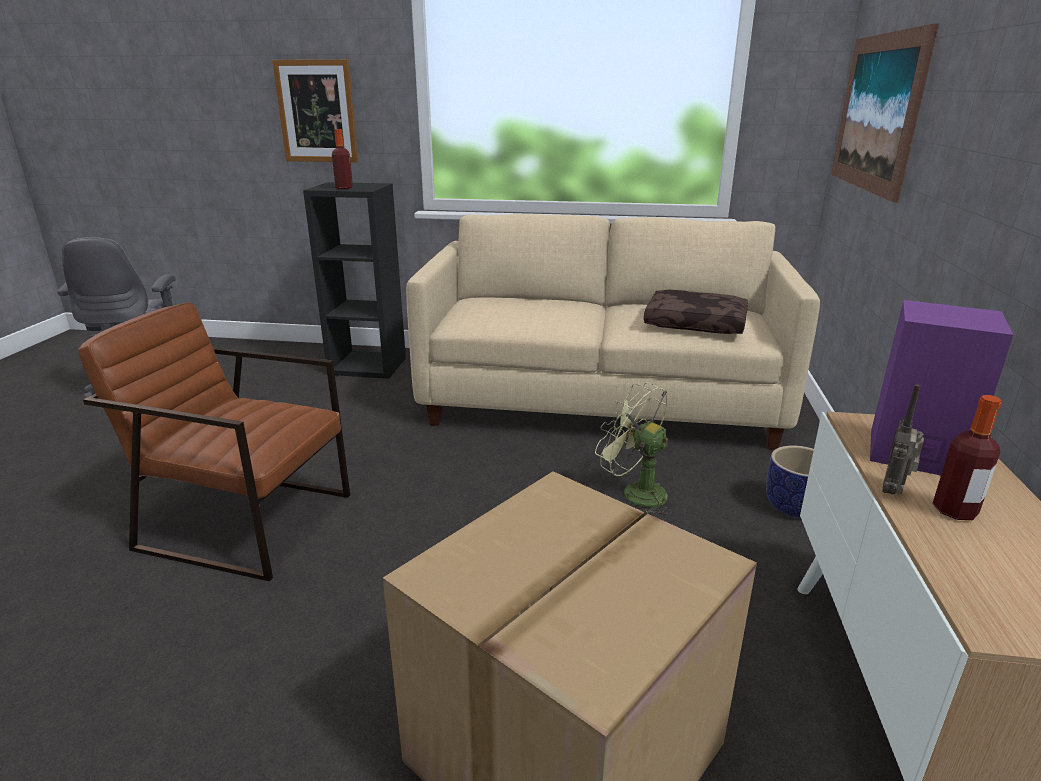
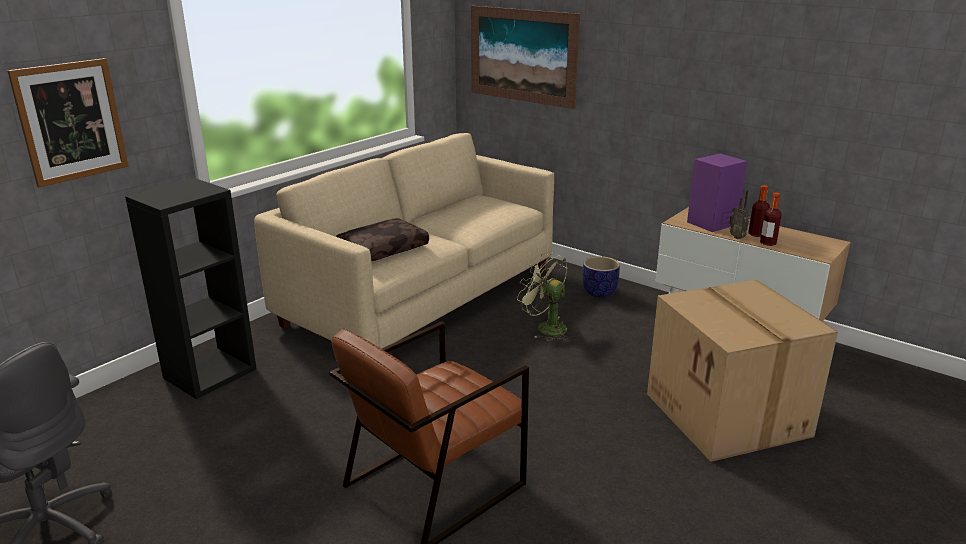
camera: 60 degrees left, 0 degrees up
(344, 188) = (186, 195): bottle -> bottle (768, 243)
(635, 493) = (545, 327): green fan -> green fan turned 60 degrees clockwise
(696, 323) = (487, 212): brown pillow -> brown pillow (383, 249)

